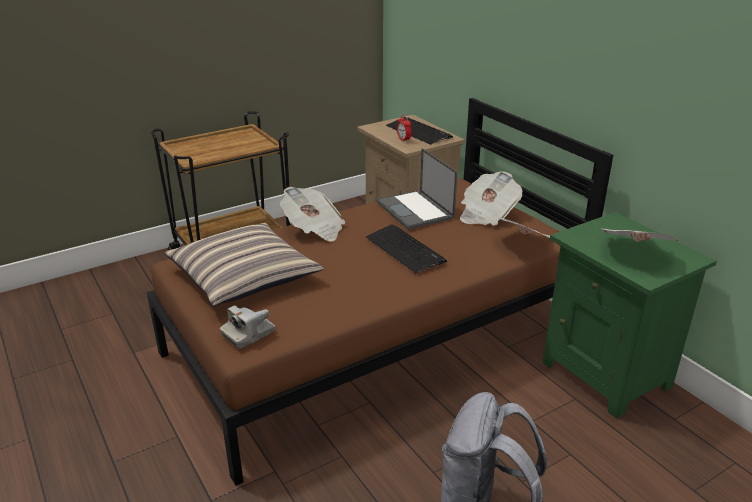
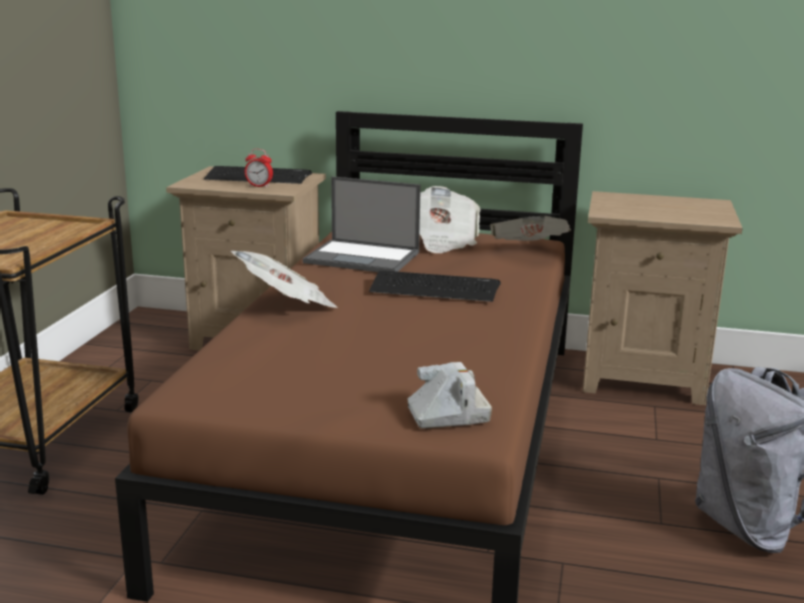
camera: 45 degrees left, 10 degrees down
(244, 276) = (307, 373): pillow -> none
(248, 334) = (448, 415): camera -> camera turned 105 degrees counterclockwise
(604, 376) = (644, 380): green nightstand -> beige nightstand
(634, 252) = (673, 210): newspaper -> none

